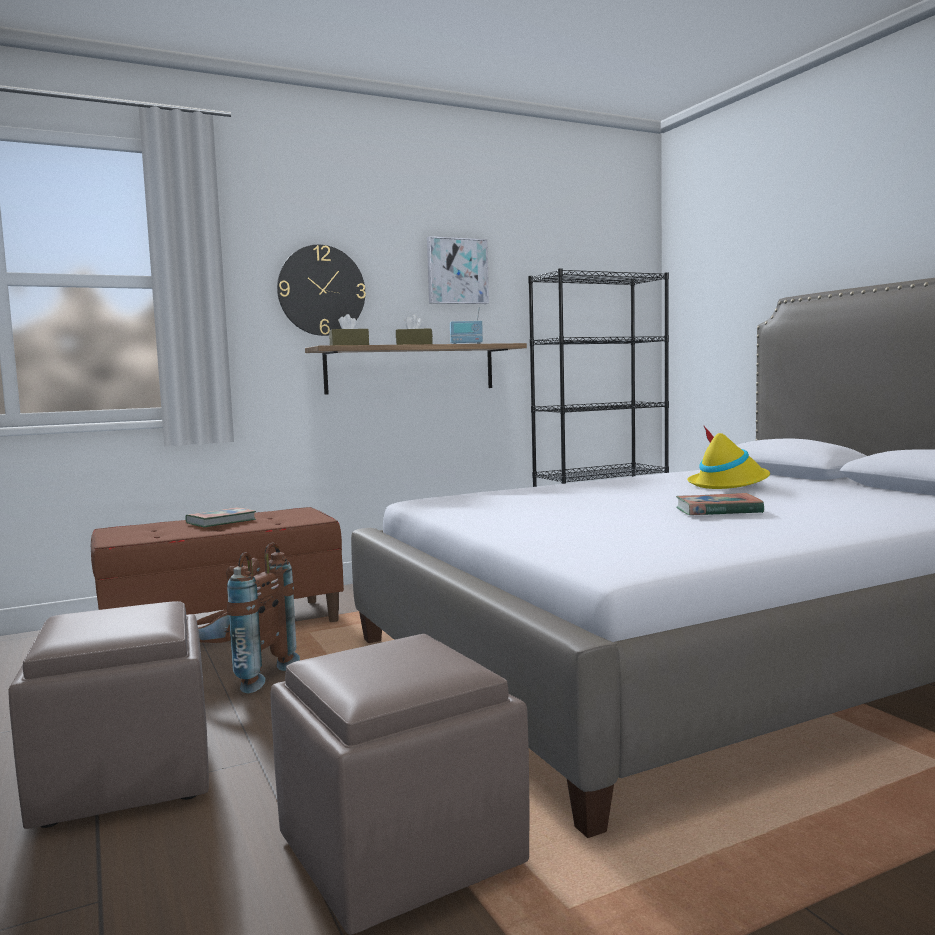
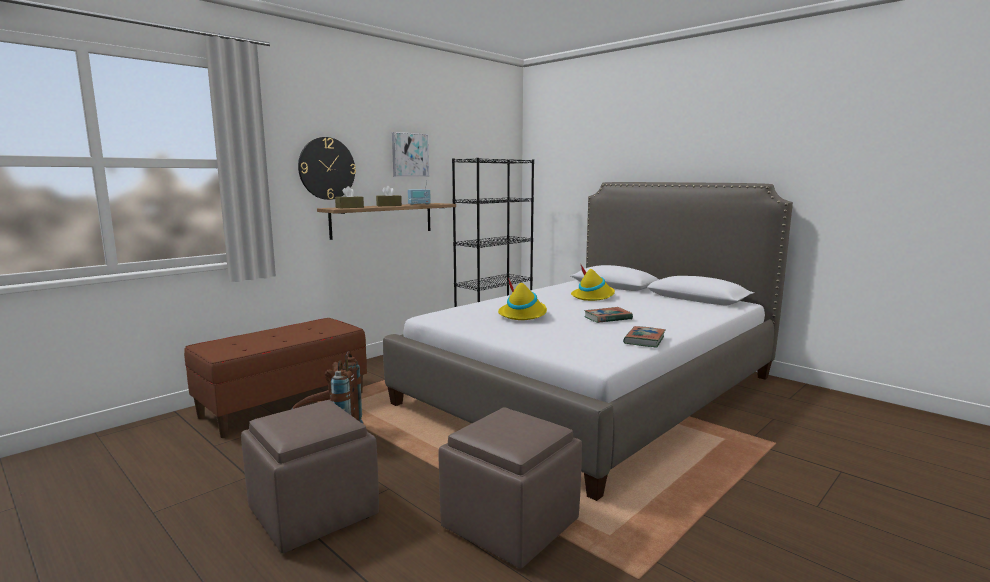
camera: 20 degrees left, 5 degrees up
(221, 522) = (280, 334): book -> book (644, 340)
(567, 500) = (523, 314): none -> yellow hat

